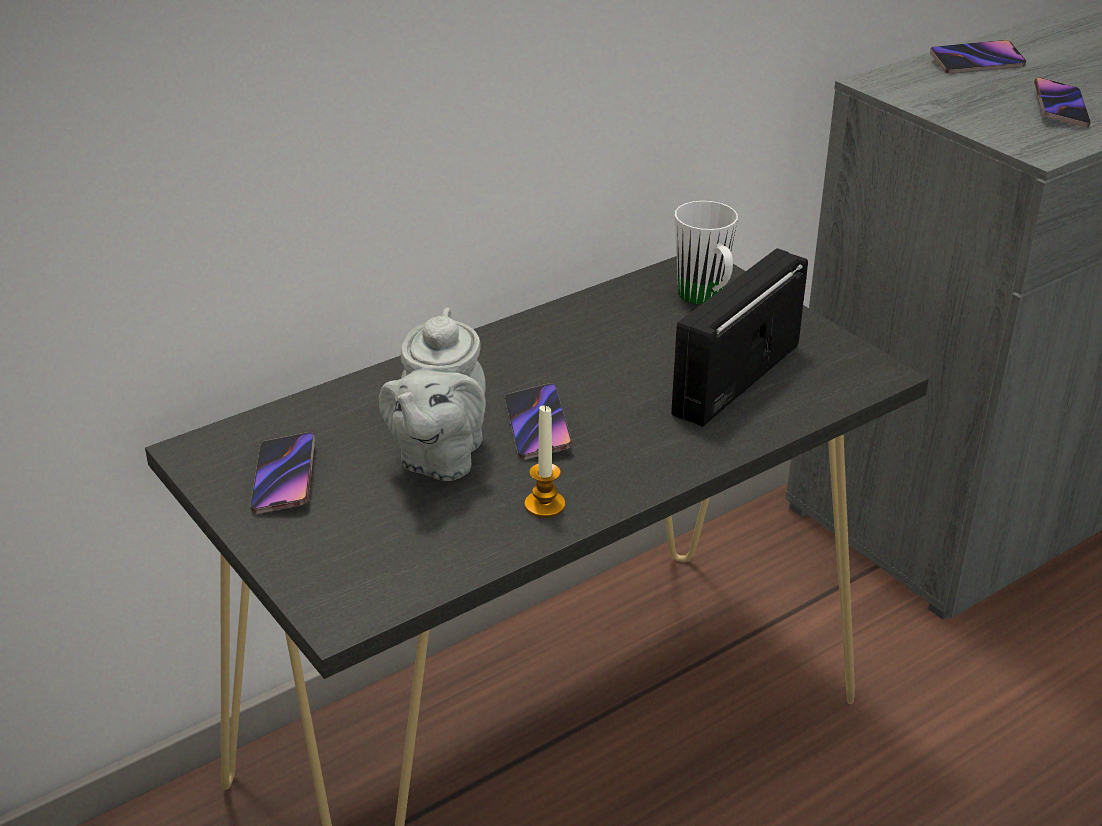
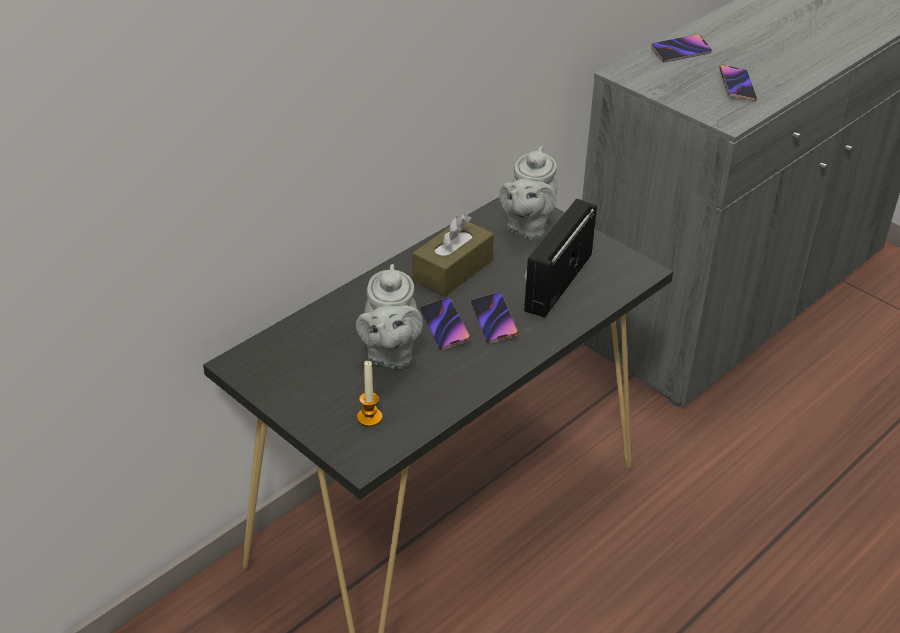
camera: 10 degrees left, 5 degrees up
(284, 478) = (299, 377): phone -> phone (494, 321)
(545, 505) = (462, 379): candle -> candle (369, 417)
(573, 349) = (452, 270): none -> brown tissue box
(705, 300) = (527, 227): white mug -> grey teapot

